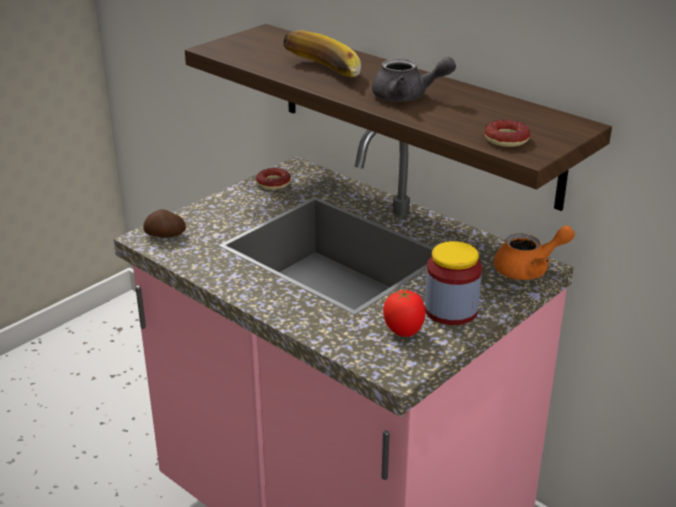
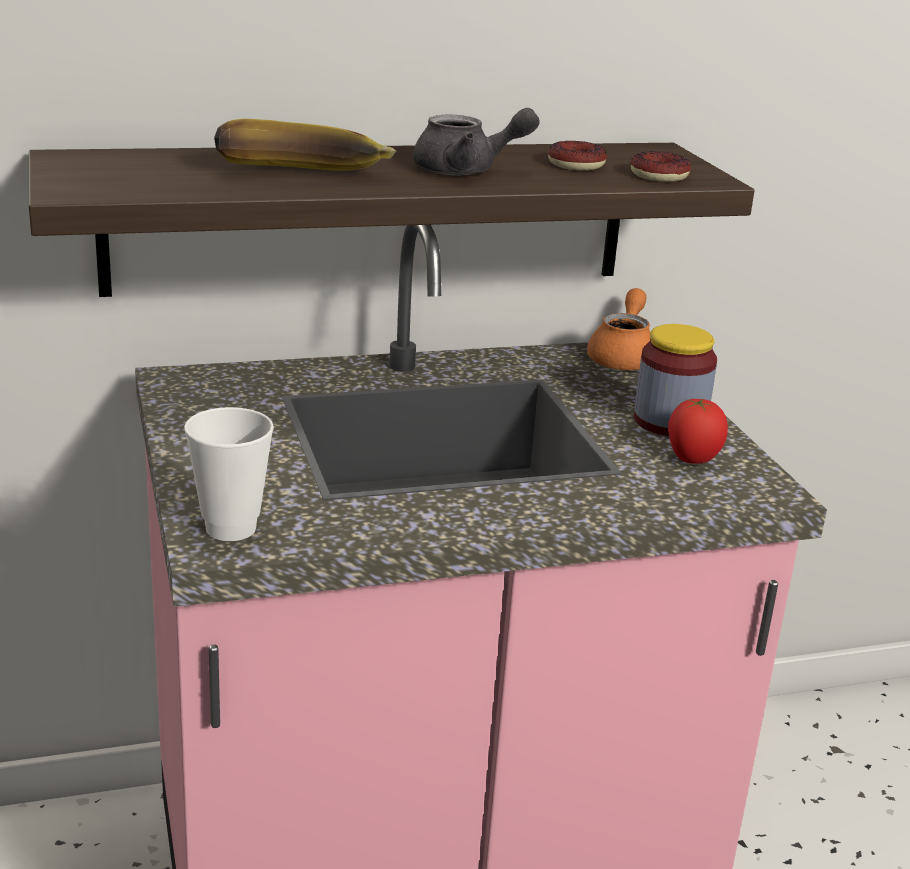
camera: 60 degrees left, 5 degrees down
(165, 235) = (231, 528): potato -> cup
(273, 183) = (196, 406): donut -> donut (576, 164)
(407, 96) = (466, 170): grey teapot -> grey teapot turned 45 degrees clockwise

